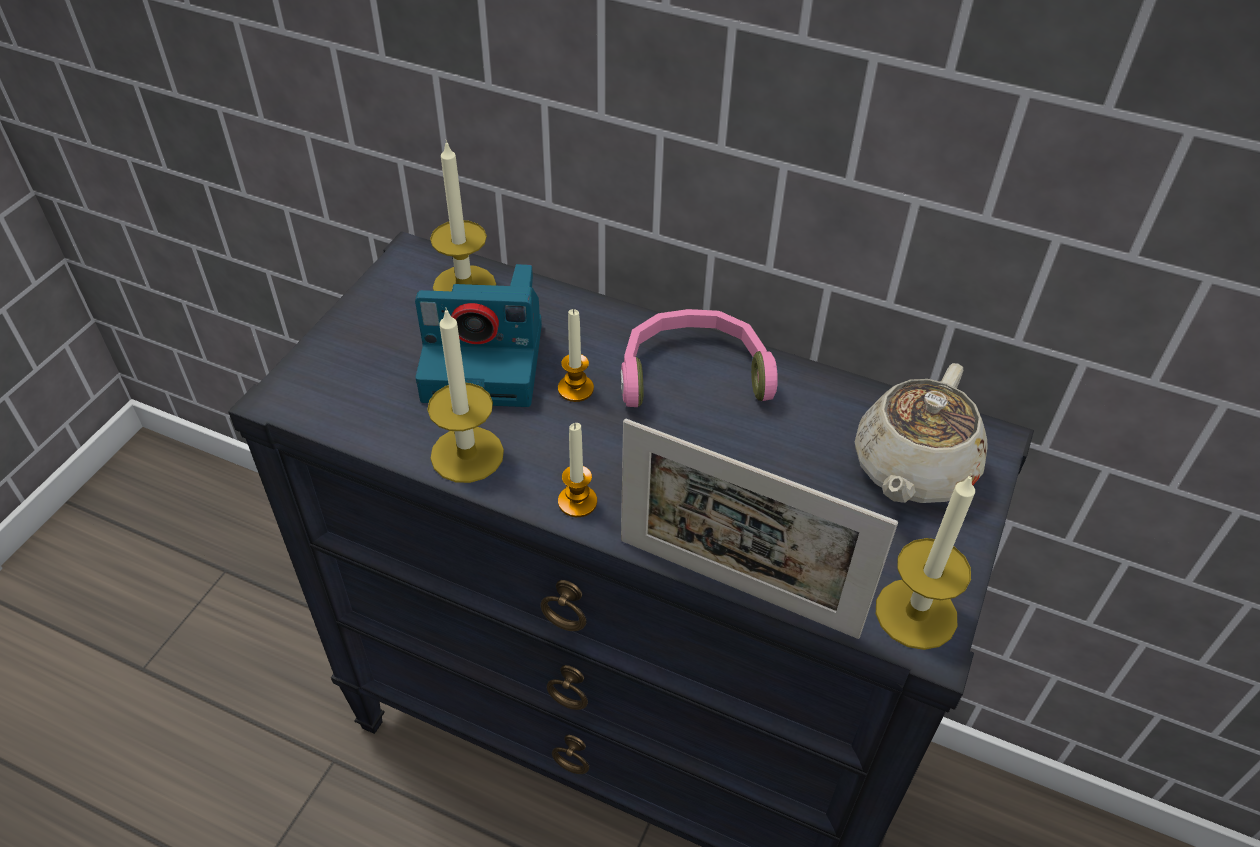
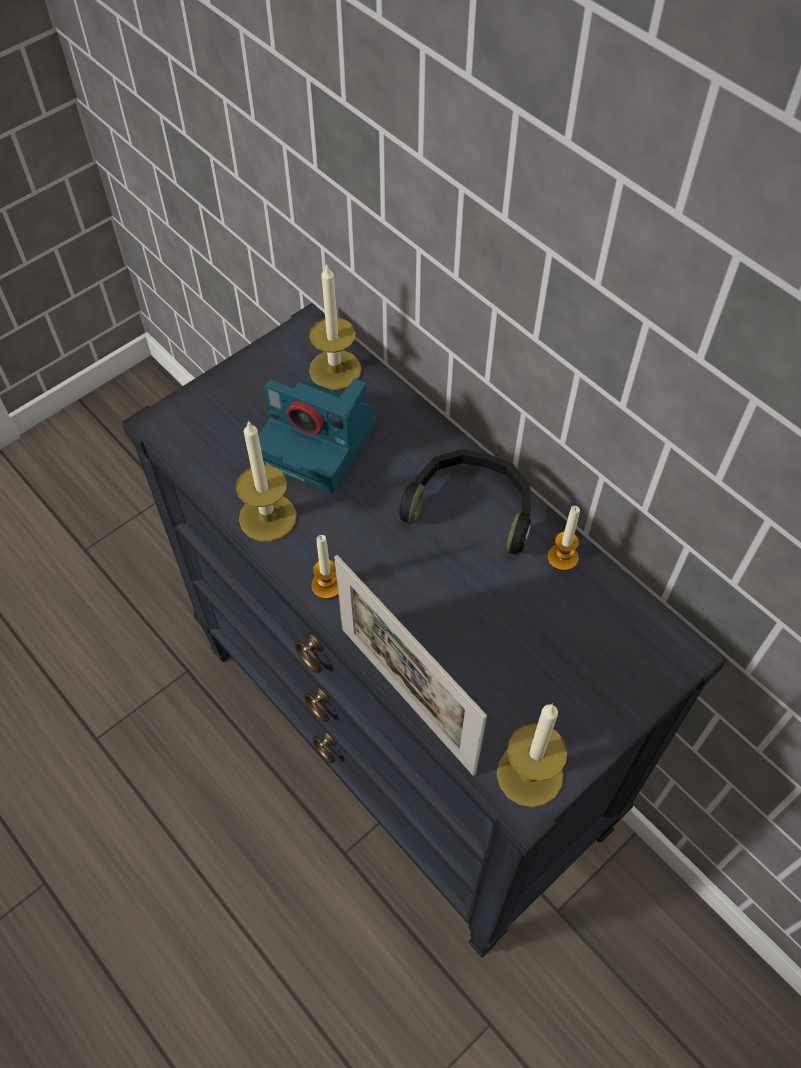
camera: 25 degrees right, 10 degrees up
(575, 389) = (374, 490): candle -> candle (562, 557)
(692, 372) = (472, 507): pink headphones -> black headphones
(912, 469) = (600, 655): beige teapot -> none

